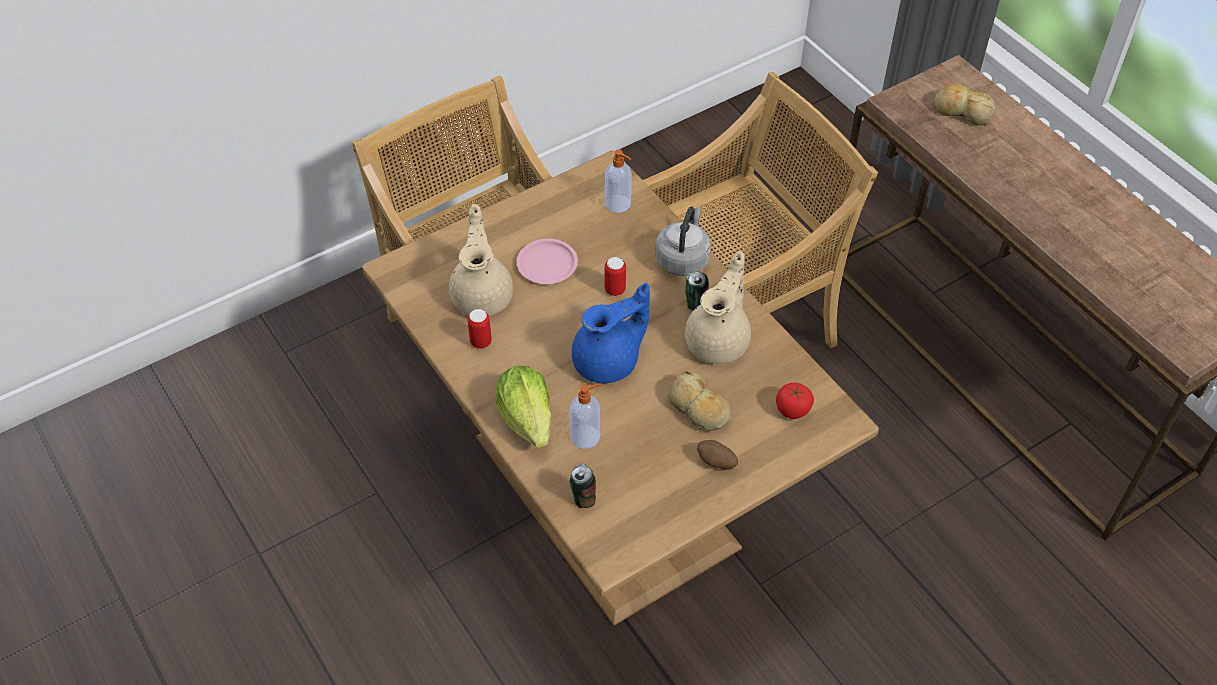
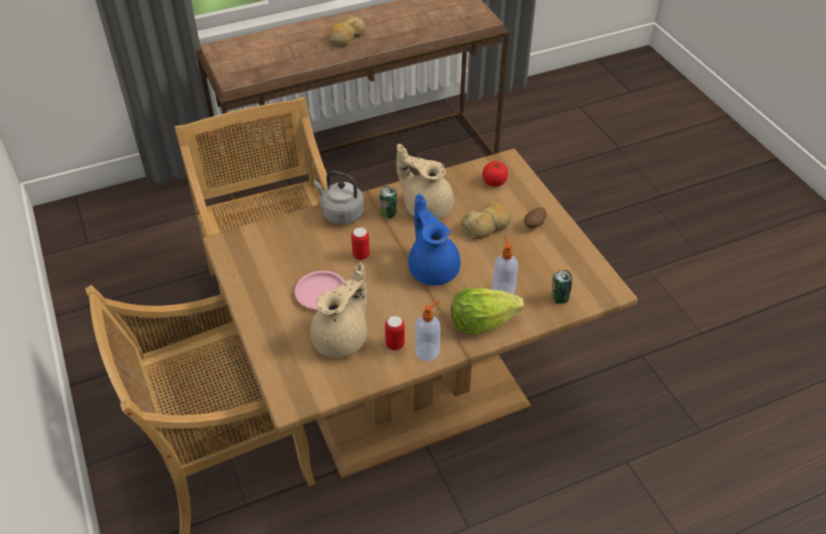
camera: 80 degrees left, 5 degrees down
(483, 295) = (342, 338): beige teapot -> beige teapot turned 120 degrees clockwise
(618, 204) = (269, 241): soap dispenser -> soap dispenser (428, 351)
(962, 111) = (257, 53): bread -> bread (346, 37)

